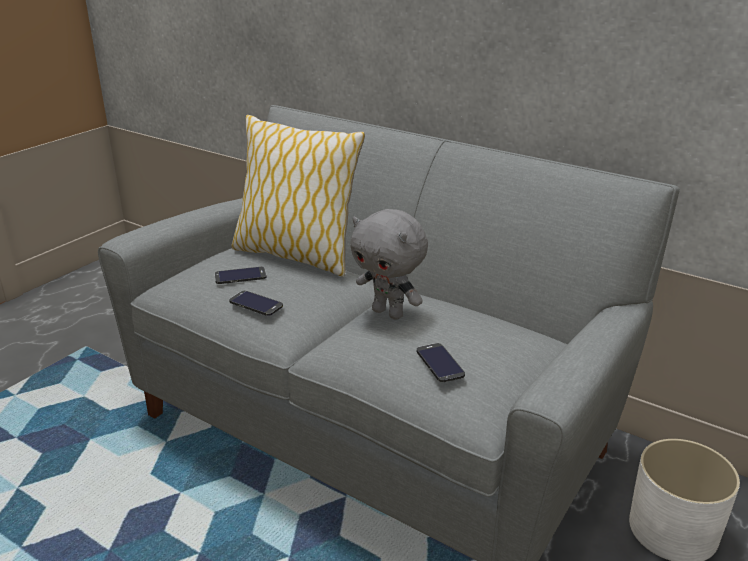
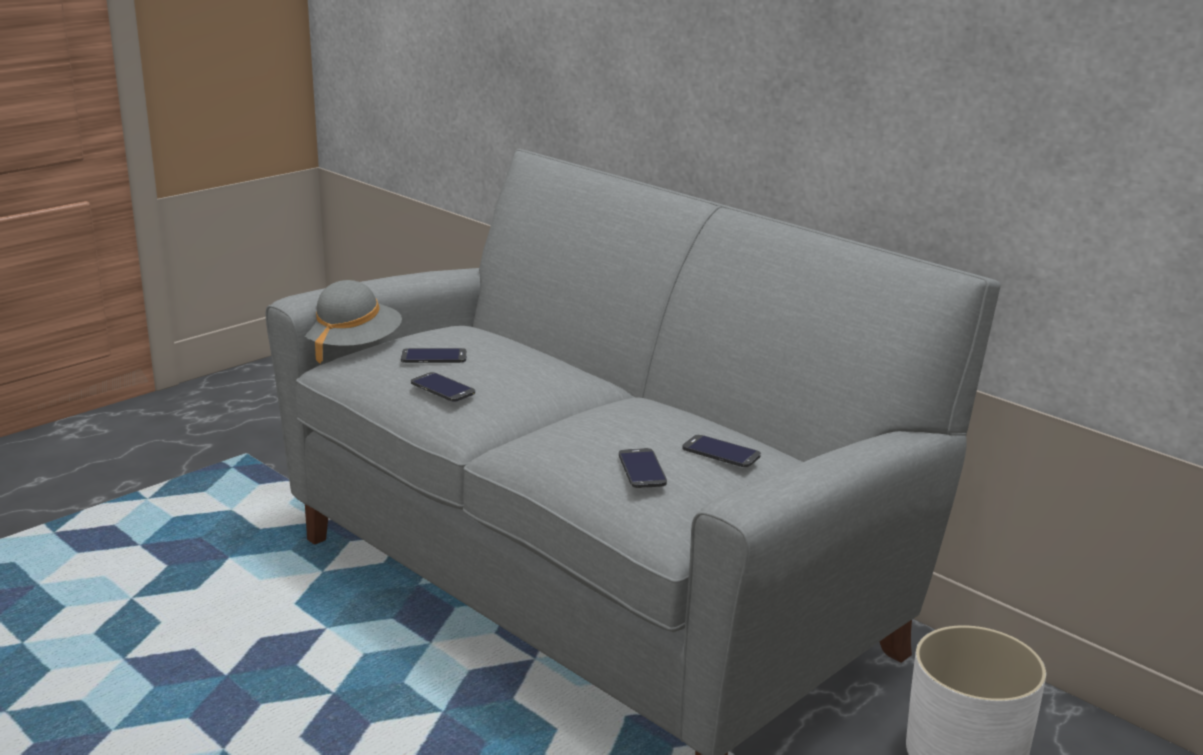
camera: 10 degrees right, 5 degrees down
(170, 271) = (352, 347): none -> grey hat
(296, 255) = (514, 341): pillow -> none
(389, 313) = (605, 414): grey plush toy -> none
(492, 339) = (721, 452): none -> phone

